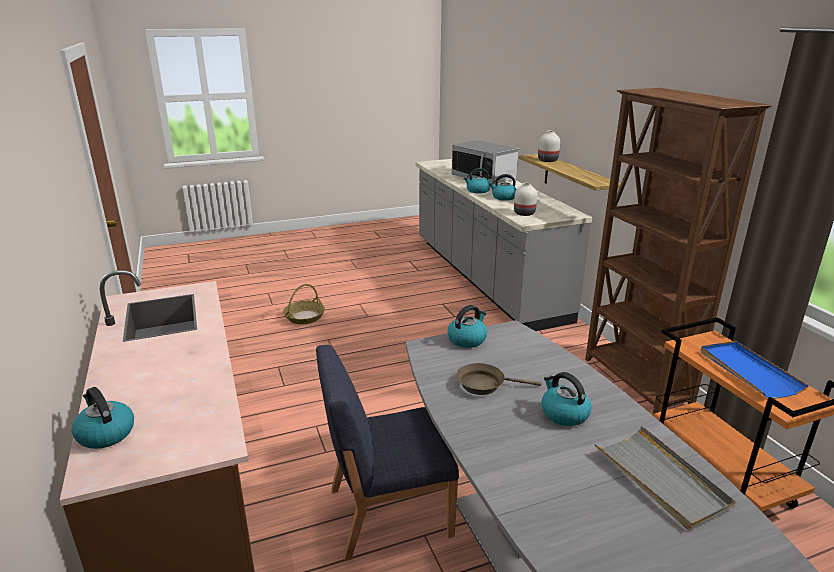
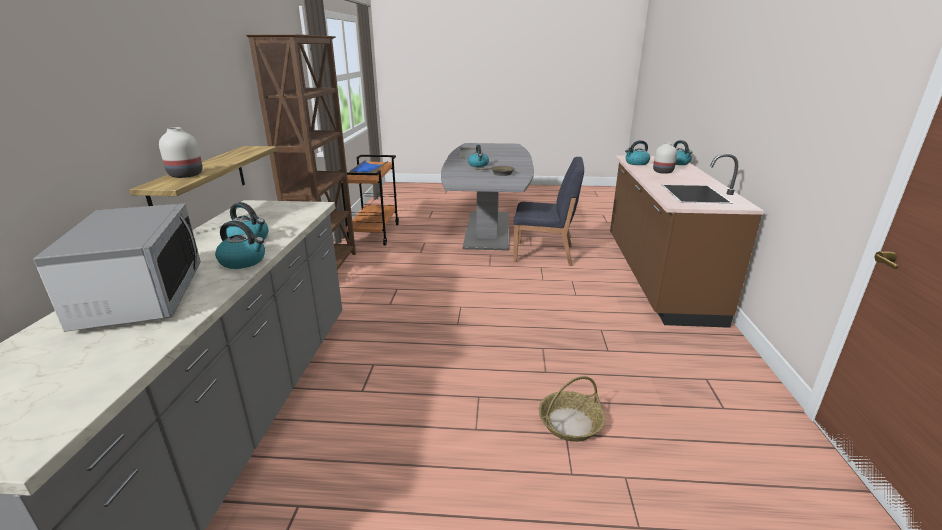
camera: 155 degrees left, 0 degrees up
(467, 339) = (487, 184): kettle -> kettle (636, 163)
(525, 213) = (294, 213): white vase -> white vase (662, 171)

